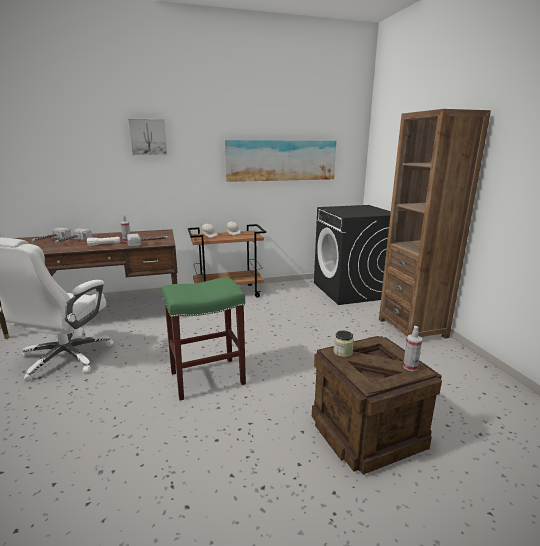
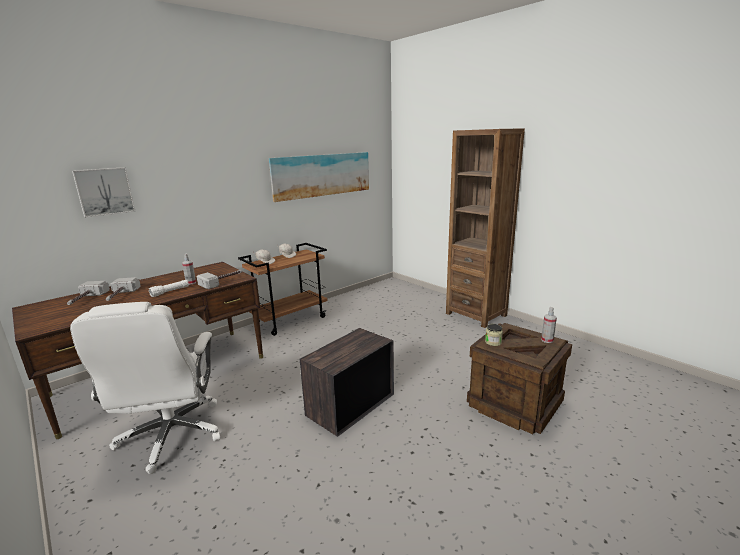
camera: 25 degrees left, 0 degrees up
(148, 137) = (187, 160): picture -> picture (104, 191)
(208, 377) = (351, 403): green stool -> crate
(350, 290) = (401, 293): black washing machine -> none

